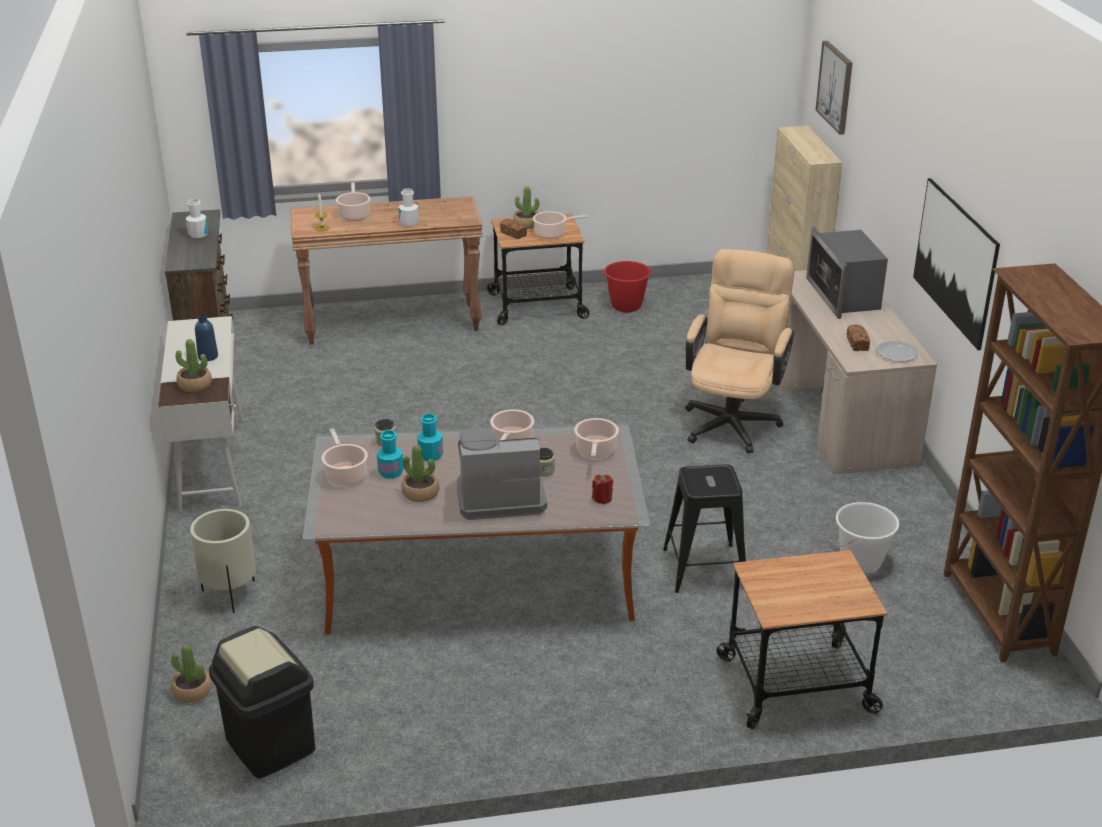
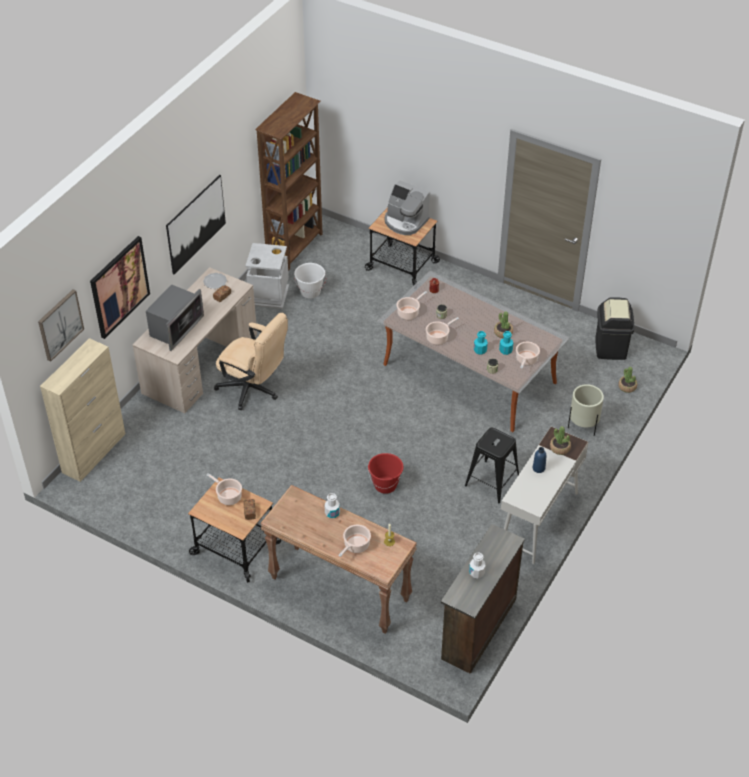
camera: 140 degrees left, 15 degrees up
(499, 497) = (473, 313): coffee machine -> coffee machine (405, 222)
(526, 224) = (229, 518): potted plant -> none
(626, 306) = (185, 513): red bucket -> red bucket (385, 485)
(703, 568) = (374, 325): black stool -> black stool (492, 482)
(733, 420) = (253, 390): beige office chair -> beige office chair turned 120 degrees counterclockwise
(877, 160) = (119, 287): none -> picture
(905, 527) = (269, 295): none -> grey trash can

